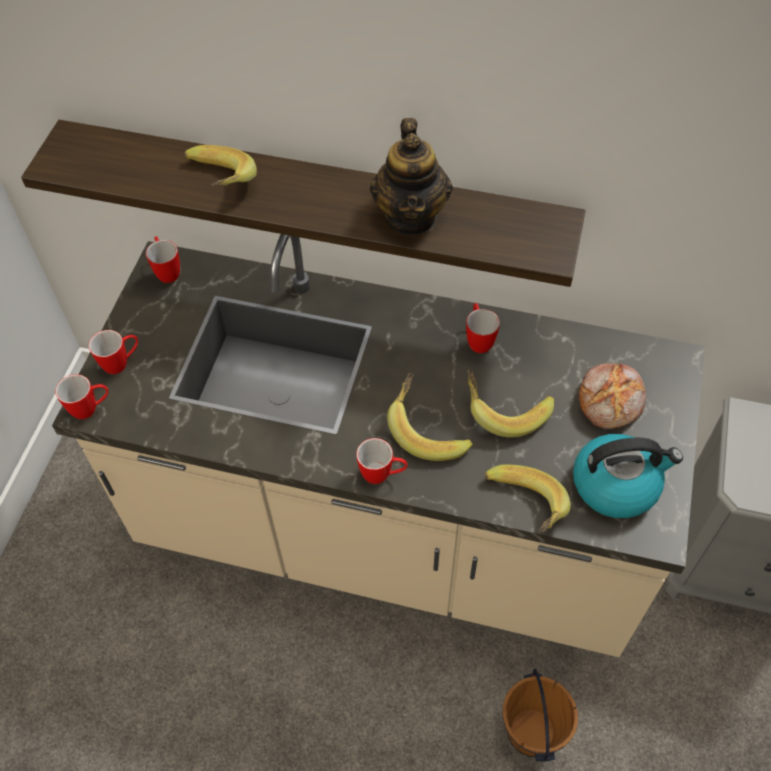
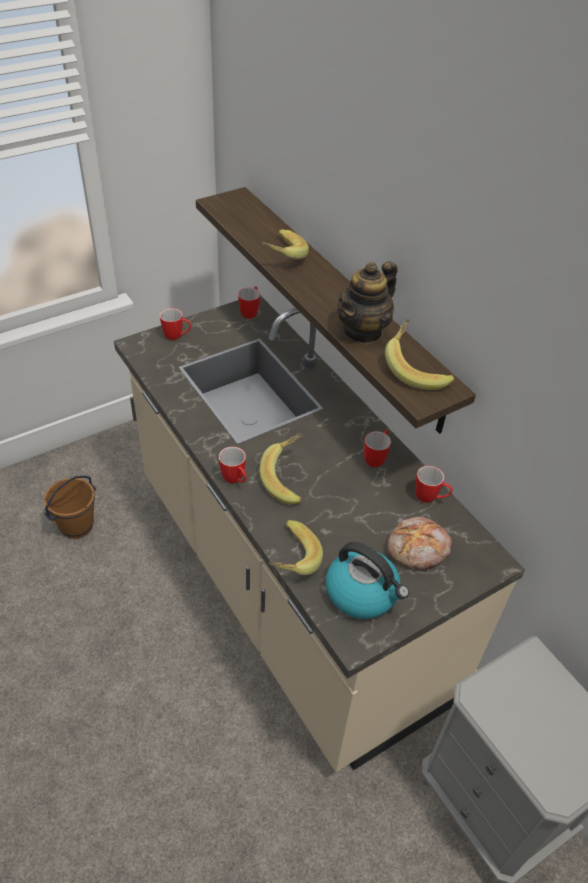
camera: 40 degrees right, 10 degrees down
(91, 409) = (138, 346): mug -> mug (430, 498)
(504, 409) = (345, 503): banana -> banana (416, 369)
(530, 732) = (241, 769): brown bucket -> brown bucket (76, 526)

